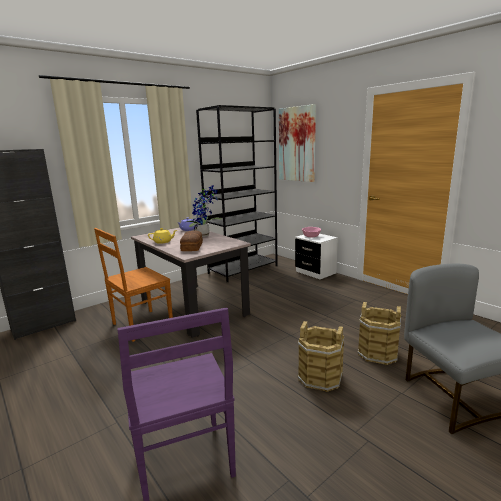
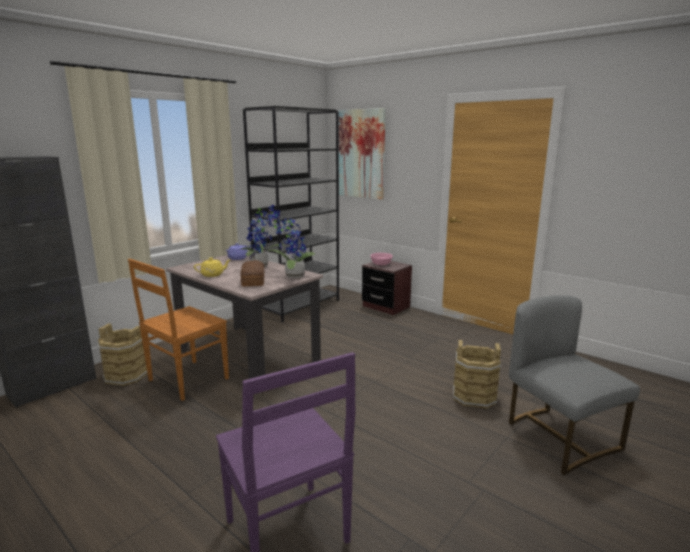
camera: 10 degrees left, 0 degrees up
(224, 243) = (292, 276): none -> potted plant
(315, 272) = (386, 306): white nightstand -> brown nightstand
(320, 377) = (418, 427): brown bucket -> brown bucket (126, 376)

